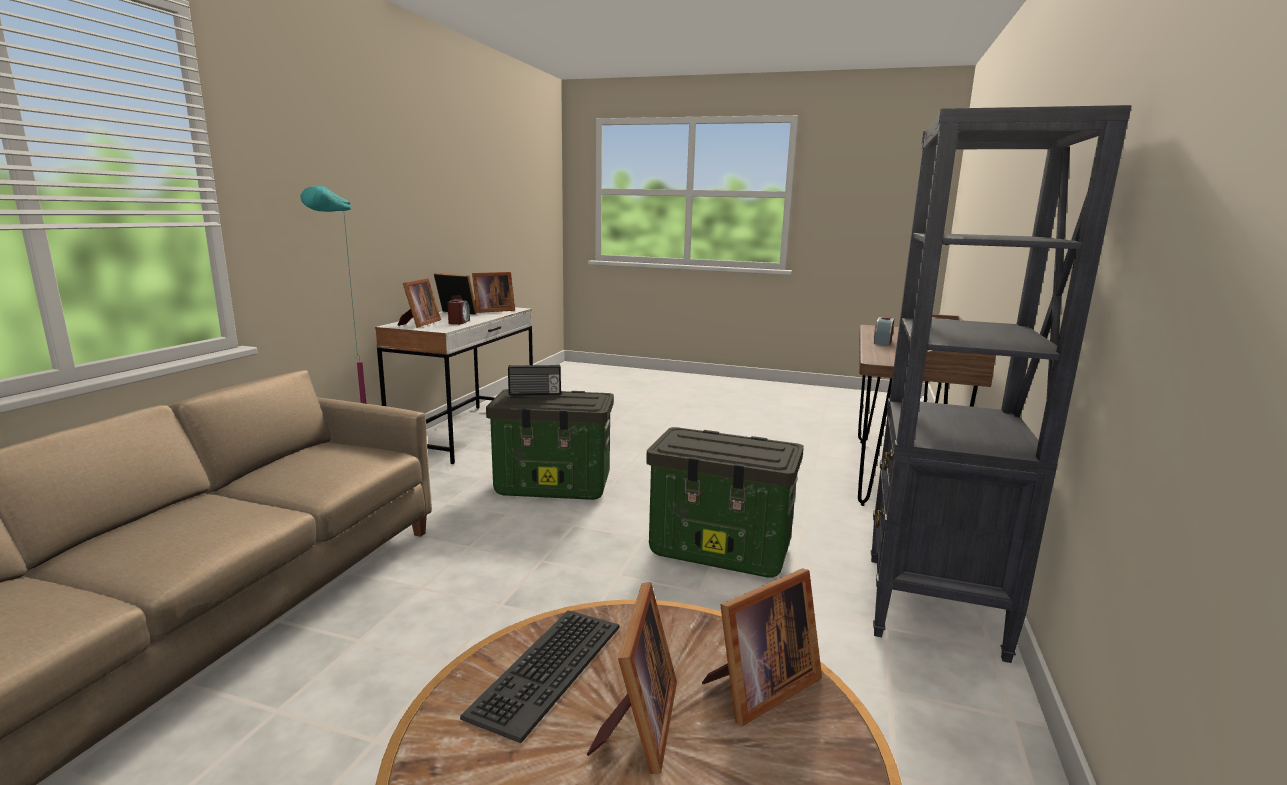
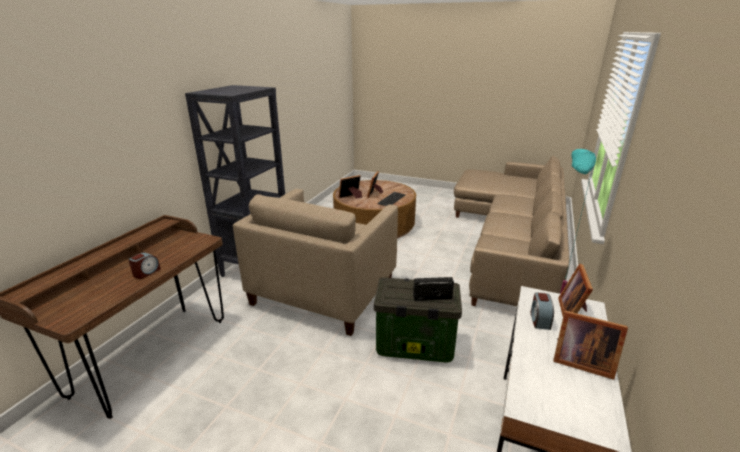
camera: 175 degrees left, 10 degrees up
(491, 310) = (550, 387): picture frame -> none
(722, 550) = (323, 292): storage box -> beige armchair

